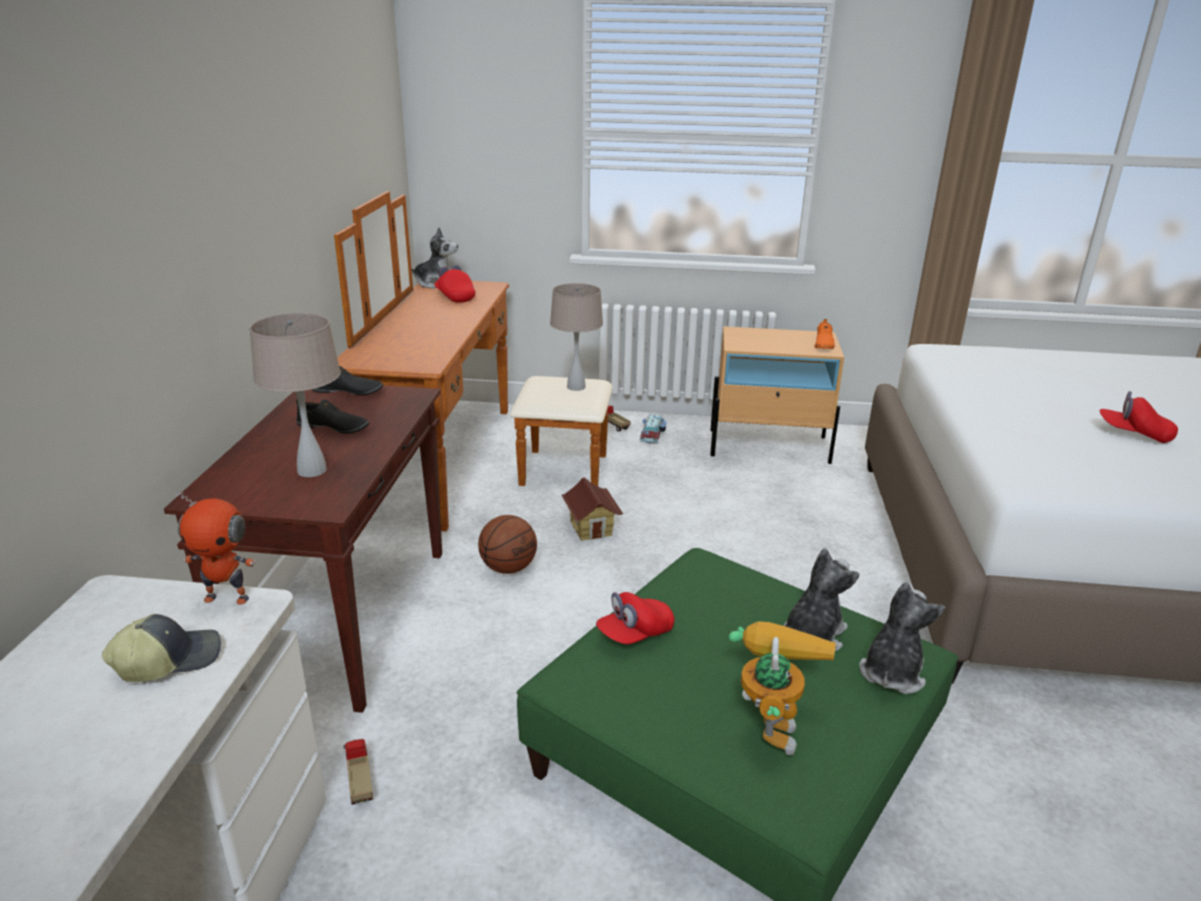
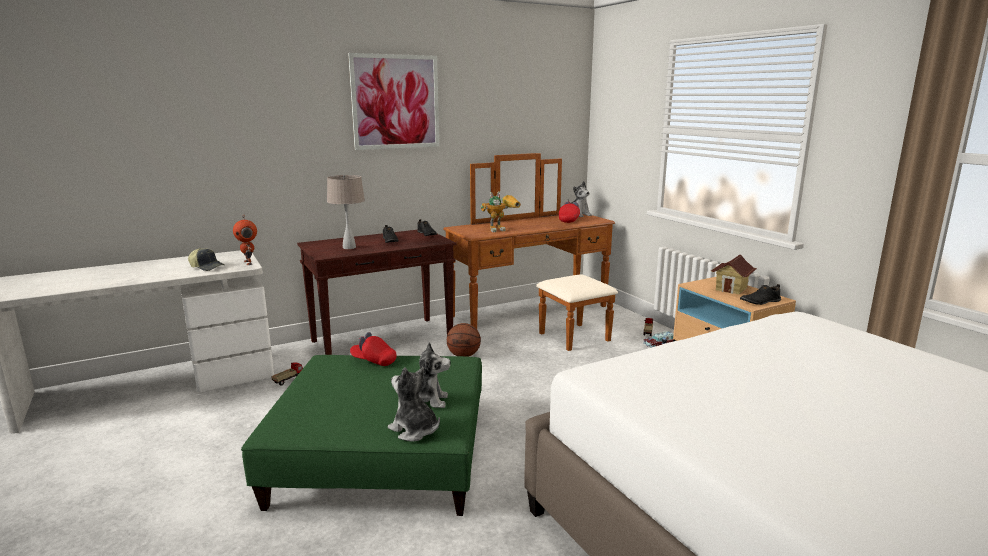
camera: 55 degrees right, 10 degrees down
(229, 128) = (395, 102): none -> picture
(576, 387) = (584, 282): beige table lamp -> none
(591, 528) = (529, 361): toy house -> toy house (731, 289)
(769, 722) = (334, 406): toy robot -> toy robot (501, 229)
(823, 344) = (760, 301): orange shoe -> black shoe
(891, 673) = (414, 430): plush toy -> plush toy turned 135 degrees counterclockwise
(1133, 434) = (782, 399): red cap -> none

